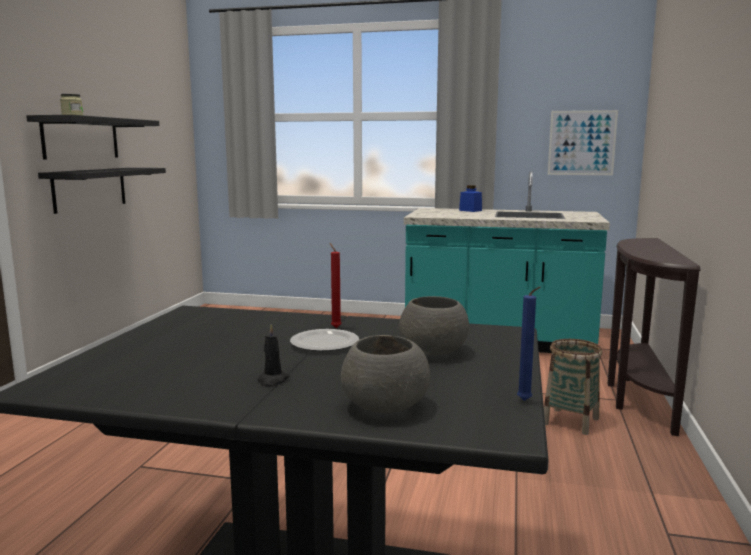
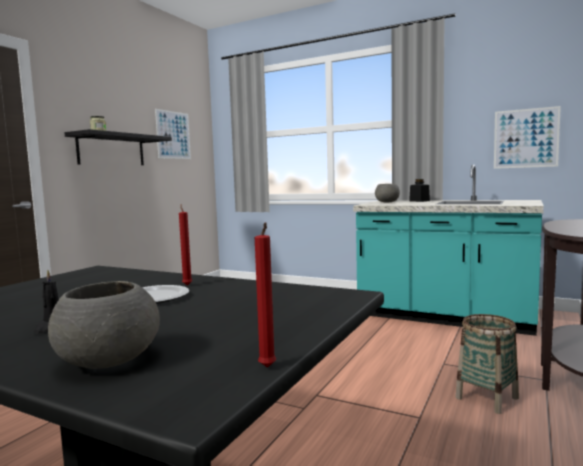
camera: 15 degrees right, 5 degrees down
(90, 189) = (118, 187): black shelf -> none
(150, 115) = (173, 135): none -> picture
(434, 351) = (244, 309): grey bowl -> grey bowl (387, 202)
(470, 210) = (419, 201): blue jar -> black jar
(526, 401) = (267, 368): blue candle -> red candle

